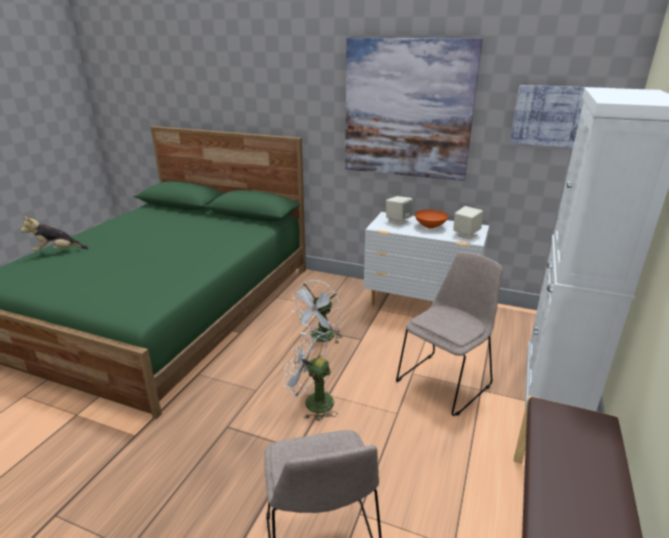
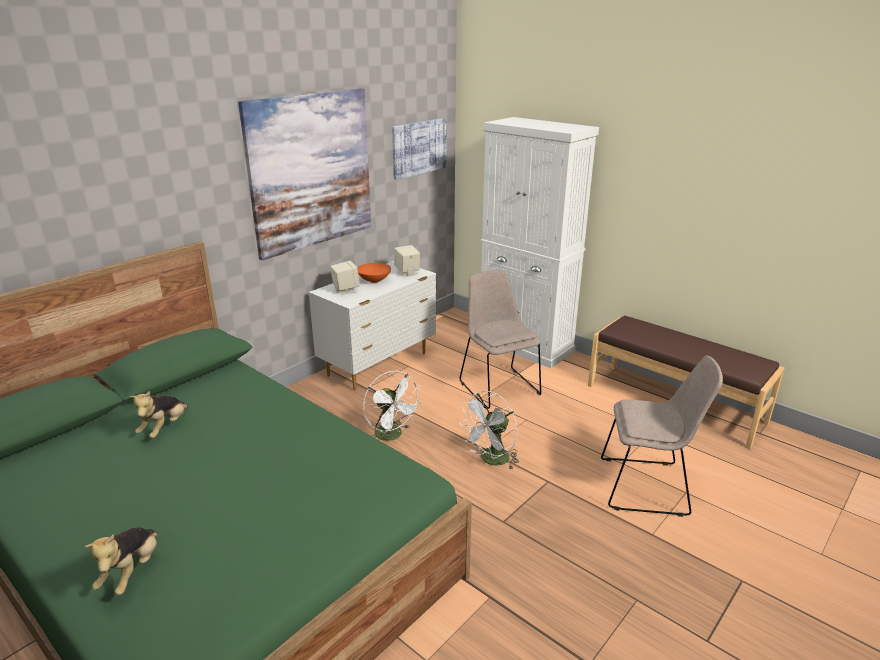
camera: 70 degrees left, 0 degrees up
(190, 226) = (164, 428): none -> plush toy

